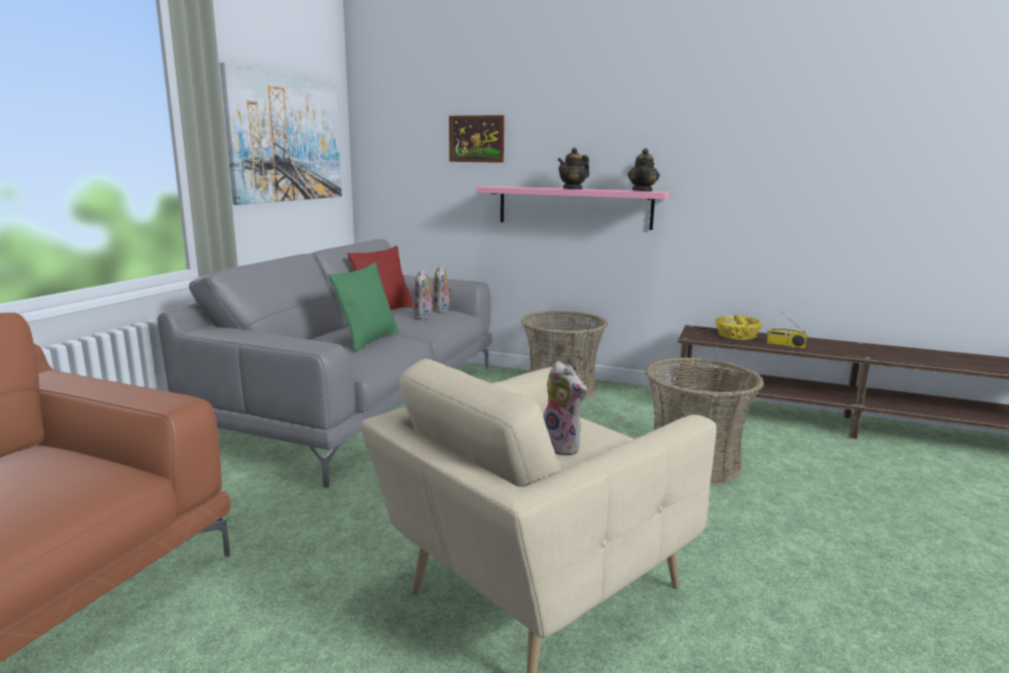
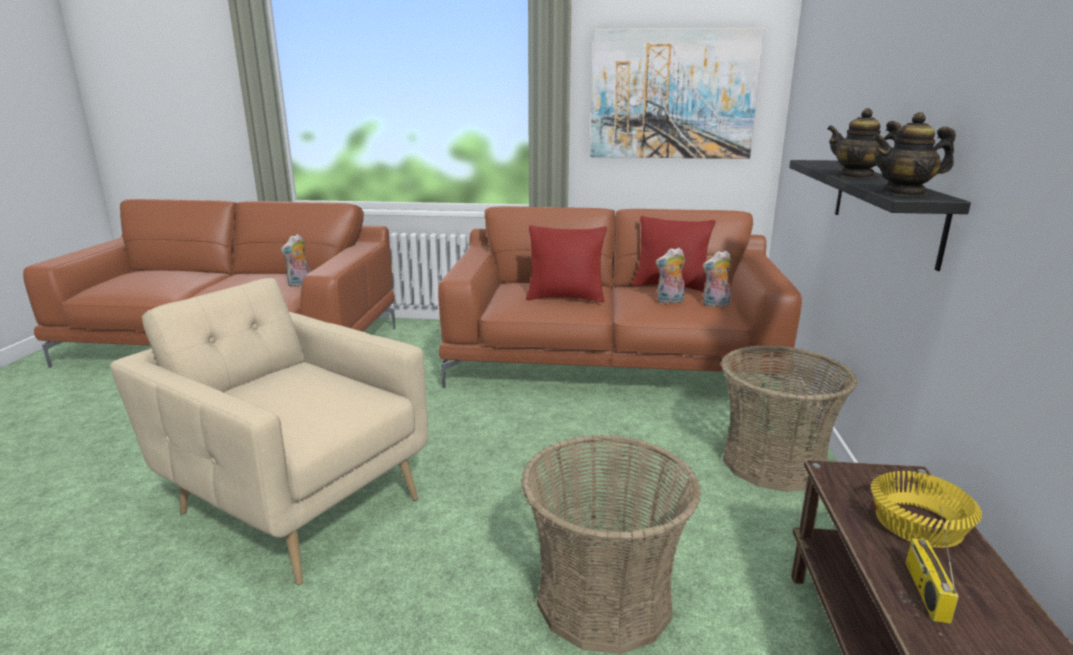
camera: 75 degrees right, 5 degrees up
(361, 403) = (610, 364): grey sofa -> brown sofa
(368, 341) = (565, 298): green pillow -> red pillow
(476, 139) = (842, 92): picture -> none
(563, 447) = (300, 394): plush toy -> plush toy (300, 284)
(574, 207) = (884, 207): pink shelf -> black shelf

